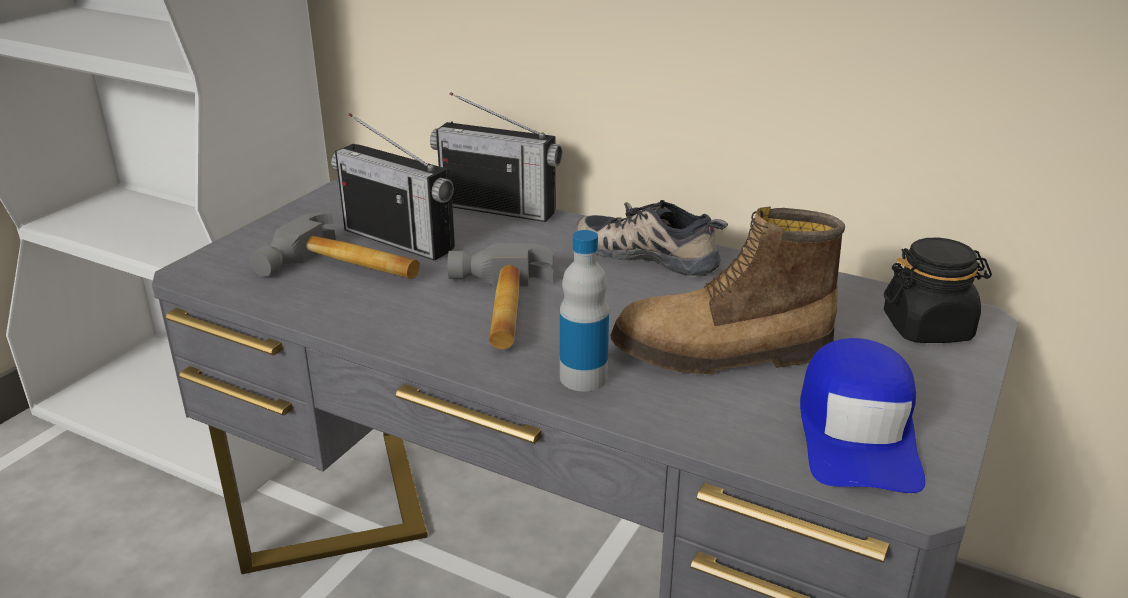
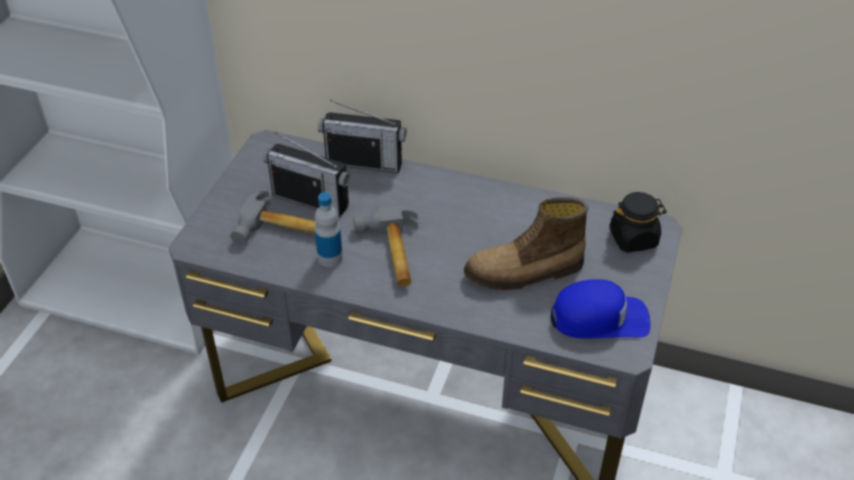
camera: 10 degrees left, 15 degrees up
(583, 377) = (453, 300): bottle -> bottle (330, 258)
(650, 253) = (469, 195): shoe -> none
(858, 432) = (600, 318): blue cap -> blue cap turned 90 degrees counterclockwise

